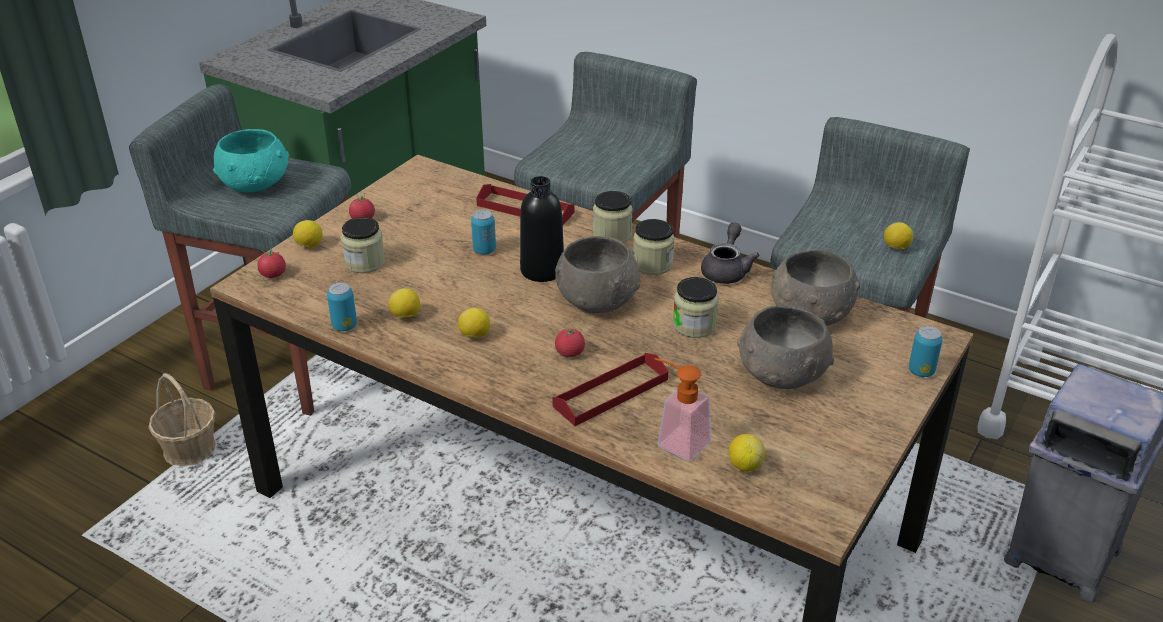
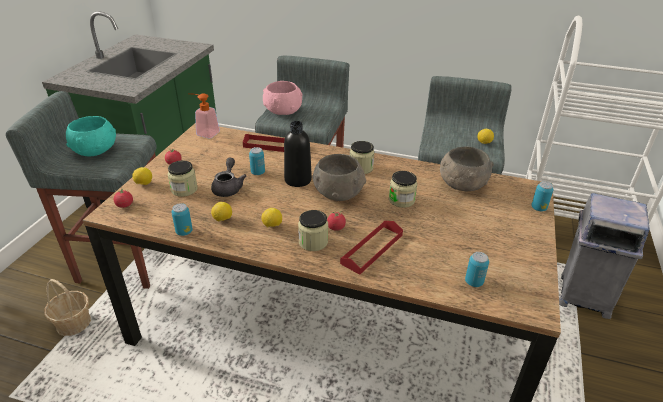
camera: 15 degrees left, 0 degrees up
(569, 149) = (283, 111): none -> pink bowl
(612, 235) = (330, 154): jar -> jar (313, 242)
(676, 440) = (425, 273): soap dispenser -> soap dispenser (204, 133)
(726, 270) = (404, 166): grey teapot -> grey teapot (228, 187)
(745, 465) = (474, 282): lemon -> can
(781, 373) = (464, 221): grey bowl -> none

